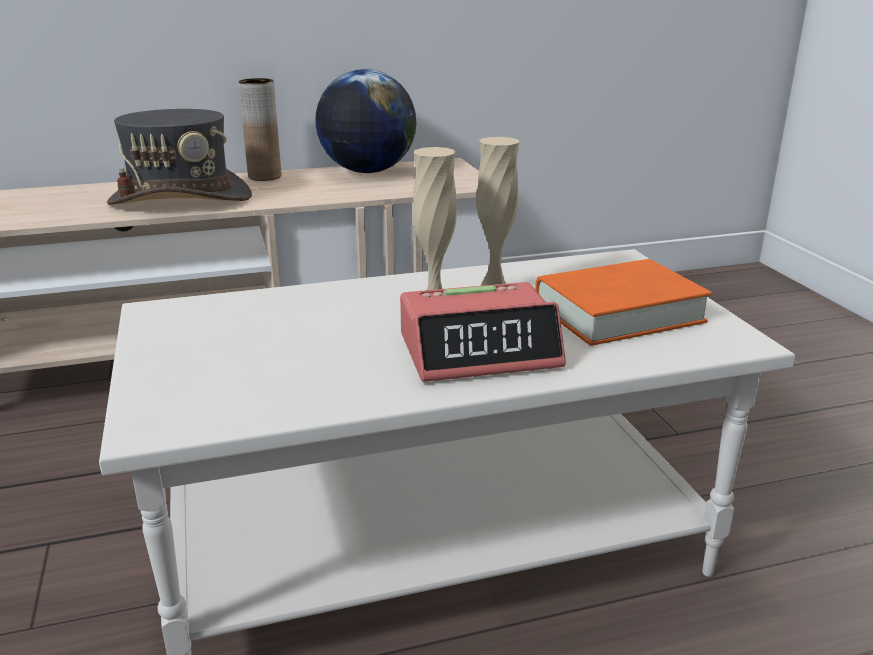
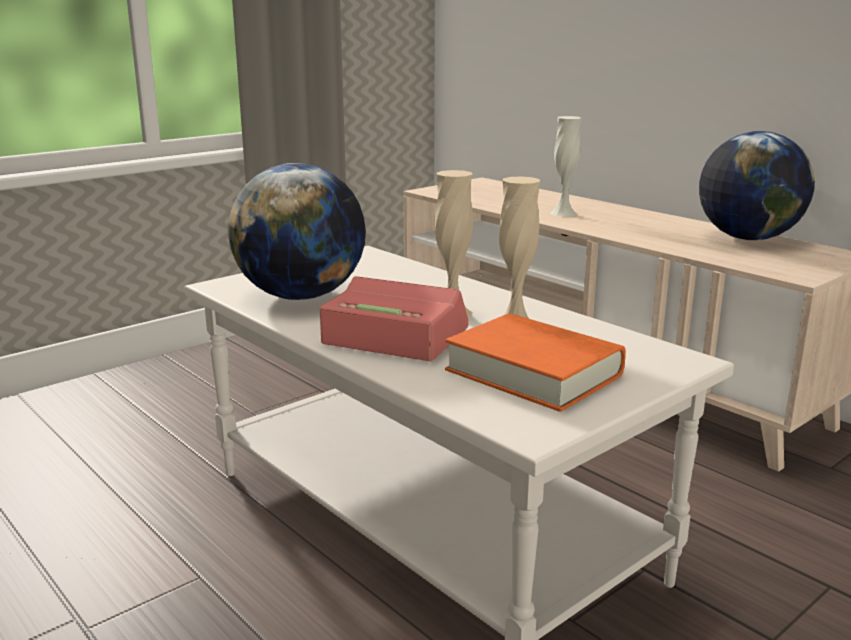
camera: 65 degrees right, 5 degrees down
(181, 199) = (563, 213): grey hat -> white vase
(264, 176) = (660, 218): brown vase -> none
(280, 377) = (301, 296): none -> globe
(479, 350) = (394, 337): alarm clock -> alarm clock turned 150 degrees clockwise

